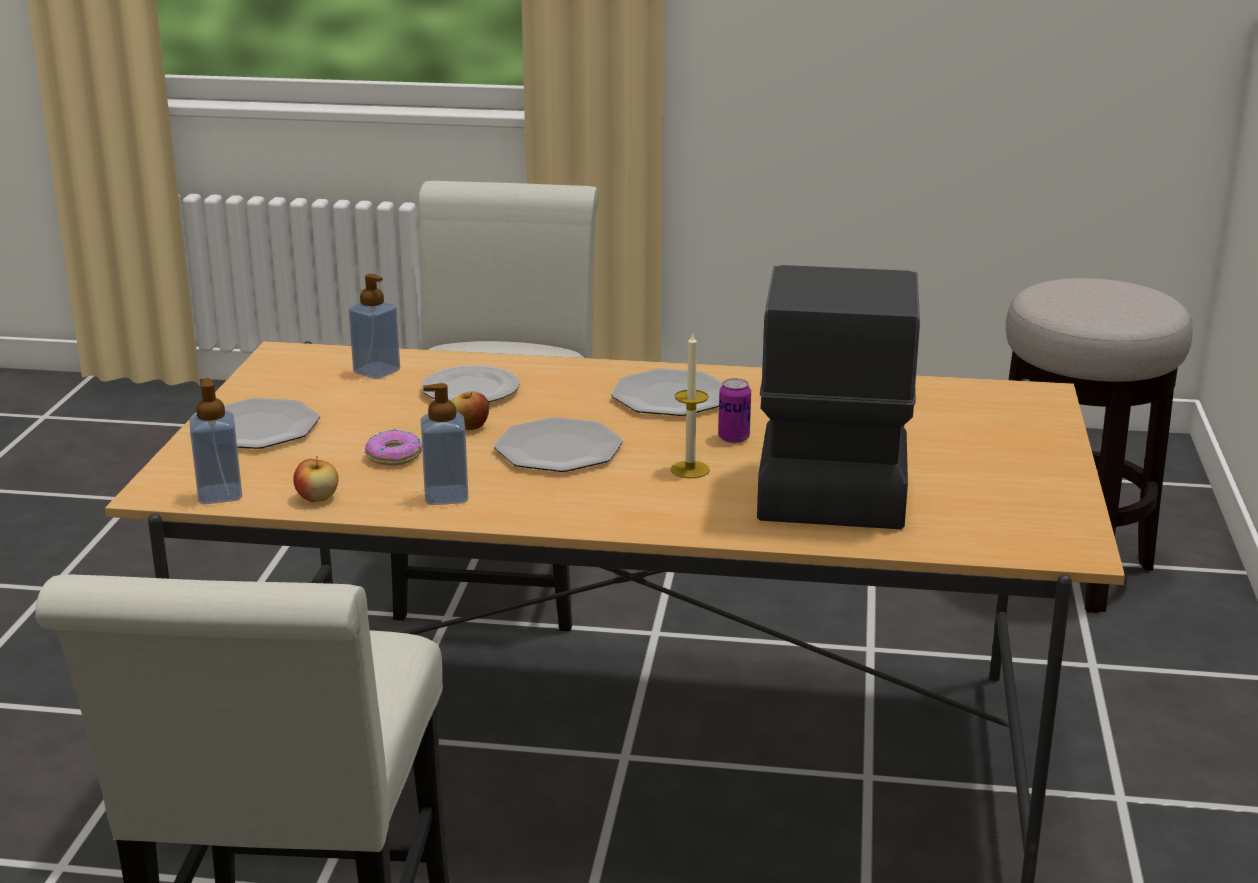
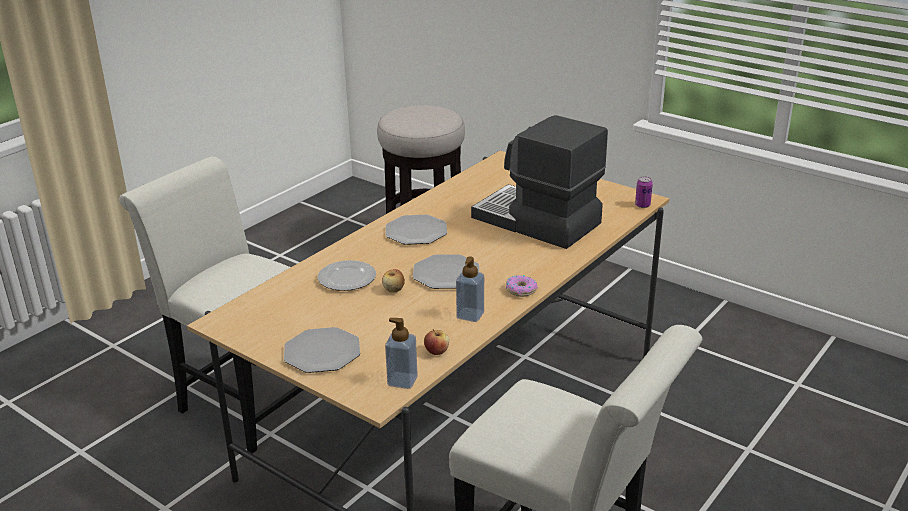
camera: 60 degrees left, 5 degrees up
(376, 371) = (285, 299): soap dispenser -> none
(394, 456) = (408, 318): donut -> donut (521, 290)
(690, 469) = (501, 249): candle -> none
(734, 438) = (479, 231): can -> can (642, 205)

